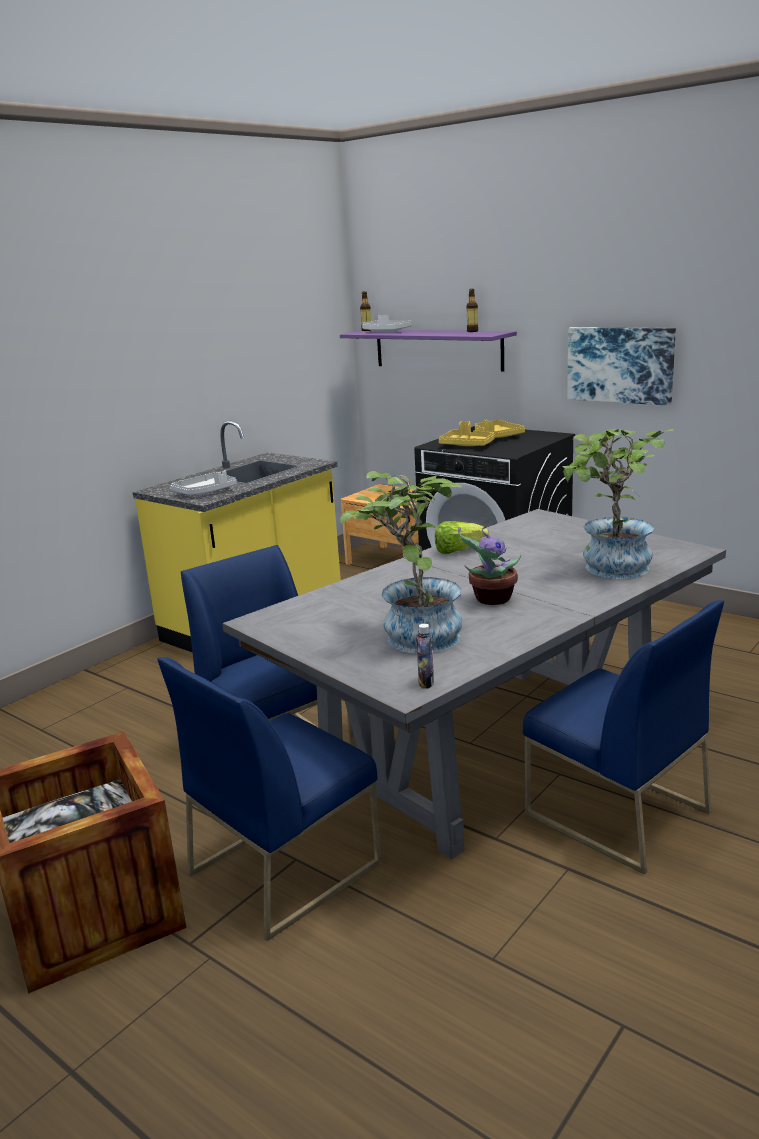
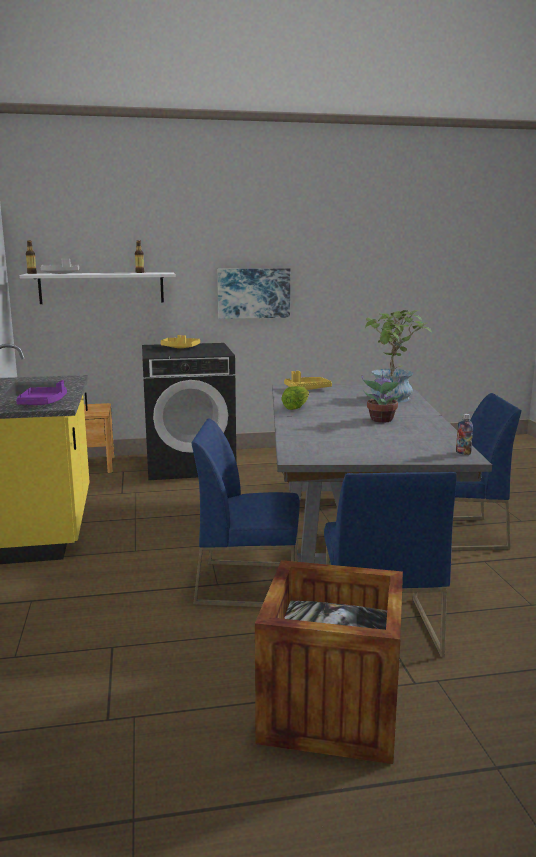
camera: 50 degrees left, 5 degrees down
(205, 492) = (43, 403): grey tray -> purple tray
(412, 635) = (396, 440): potted plant -> none
(438, 349) = (101, 288): purple shelf -> white shelf
(467, 445) = (178, 353): yellow tray -> yellow tray (307, 389)

